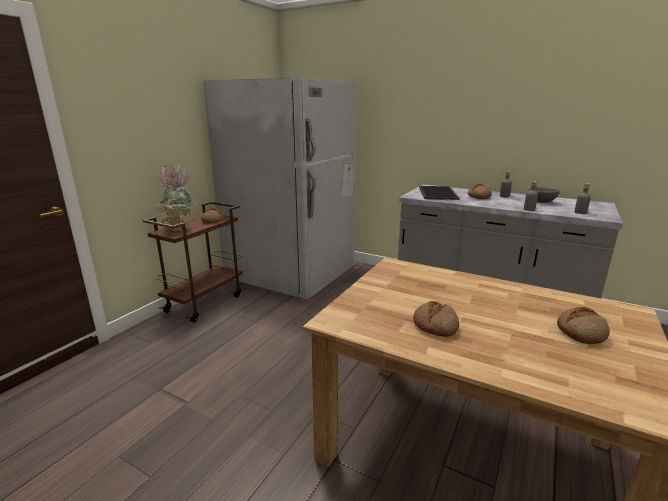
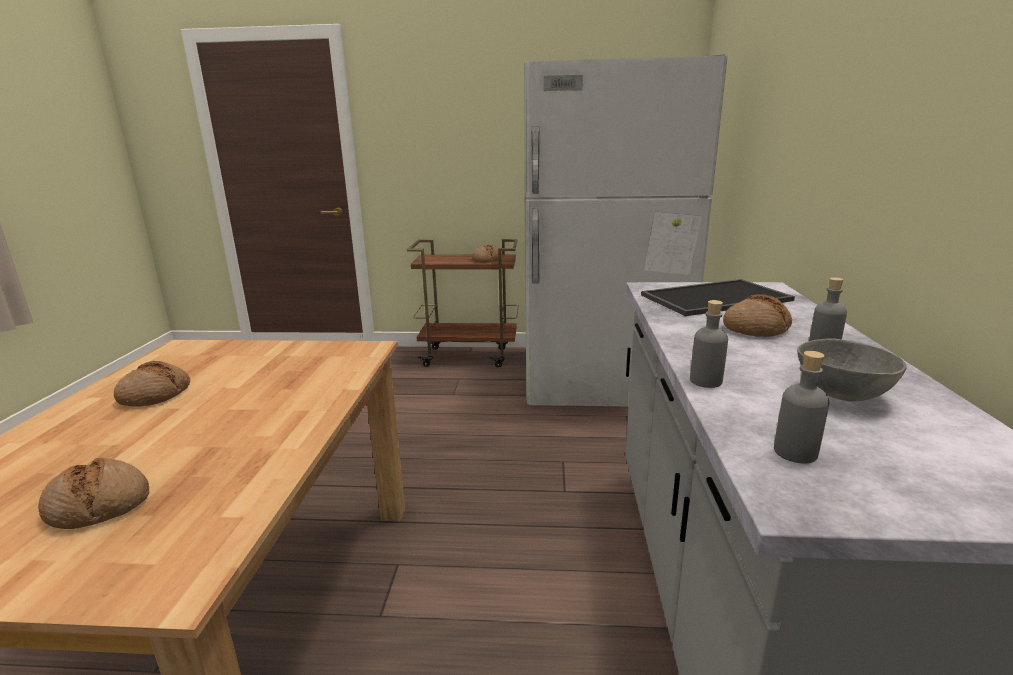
camera: 65 degrees right, 0 degrees up
(178, 229) = (440, 258): potted plant -> none

